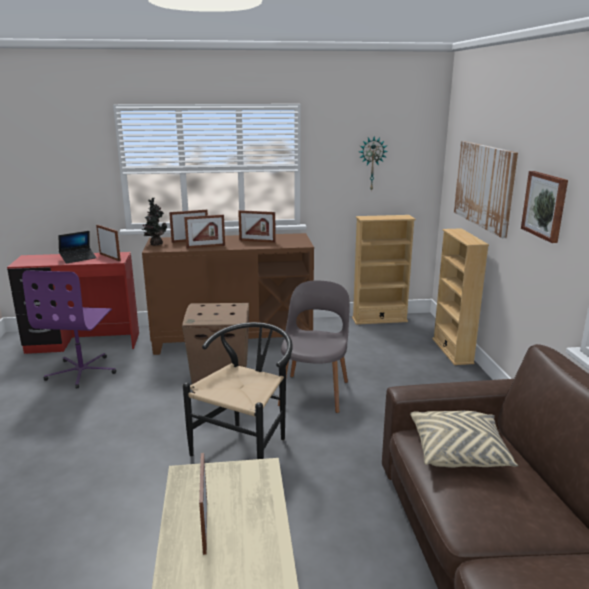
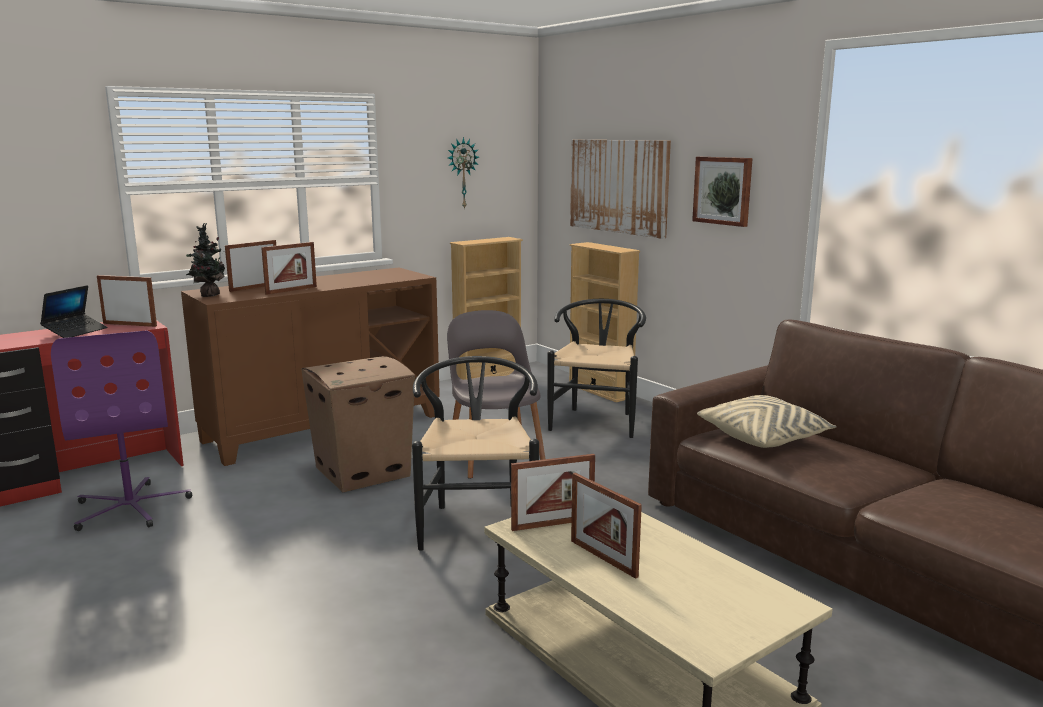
camera: 30 degrees left, 5 degrees down
(257, 241) = (351, 279): picture frame -> picture frame (552, 524)
(421, 378) = (596, 420): none -> black chair

